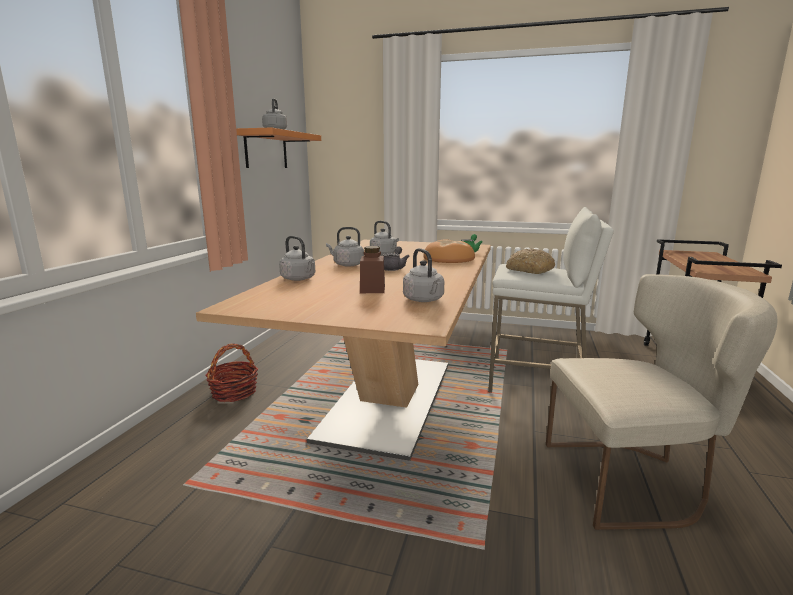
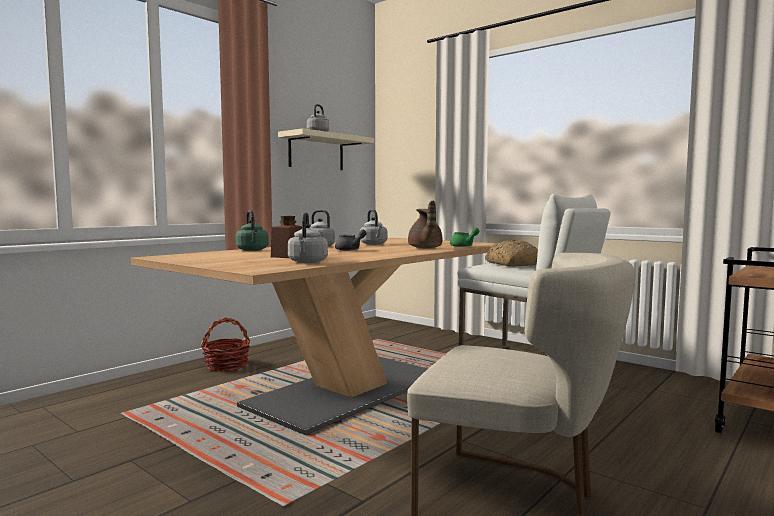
camera: 25 degrees right, 10 degrees down
(266, 150) = (316, 152): orange shelf -> beige shelf
(299, 279) = (252, 250): grey kettle -> green kettle
(448, 259) = (425, 248): bread -> brown teapot

